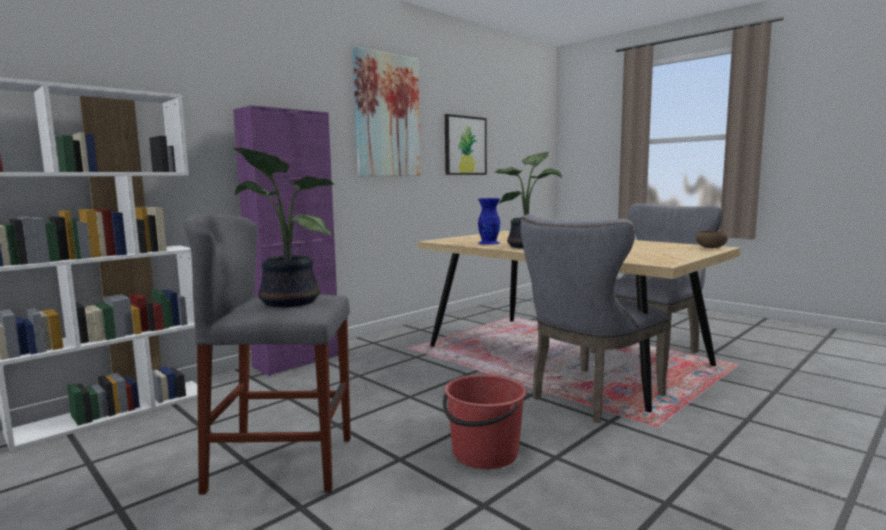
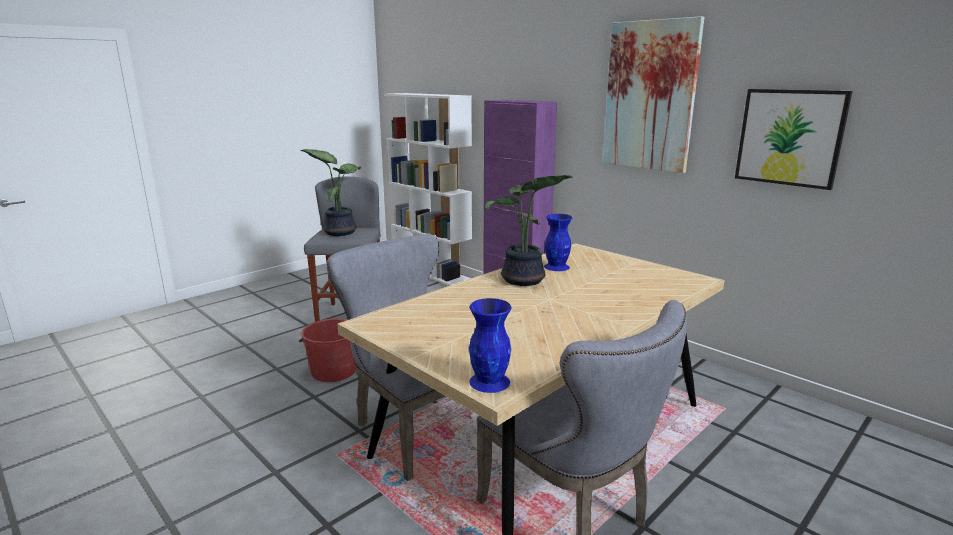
camera: 90 degrees right, 10 degrees up
(710, 248) = (490, 381): brown bowl -> blue vase

